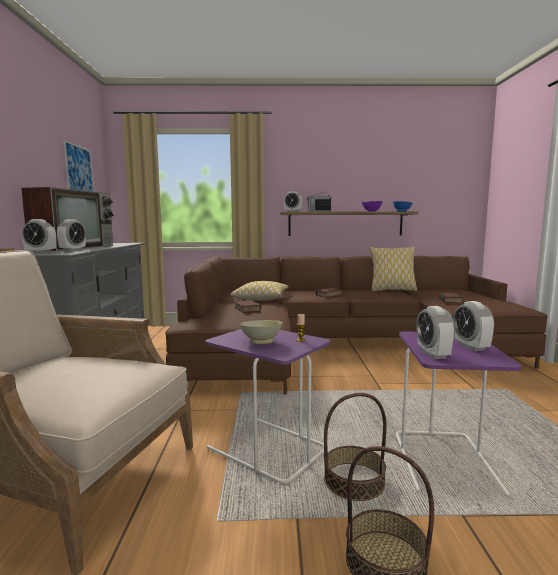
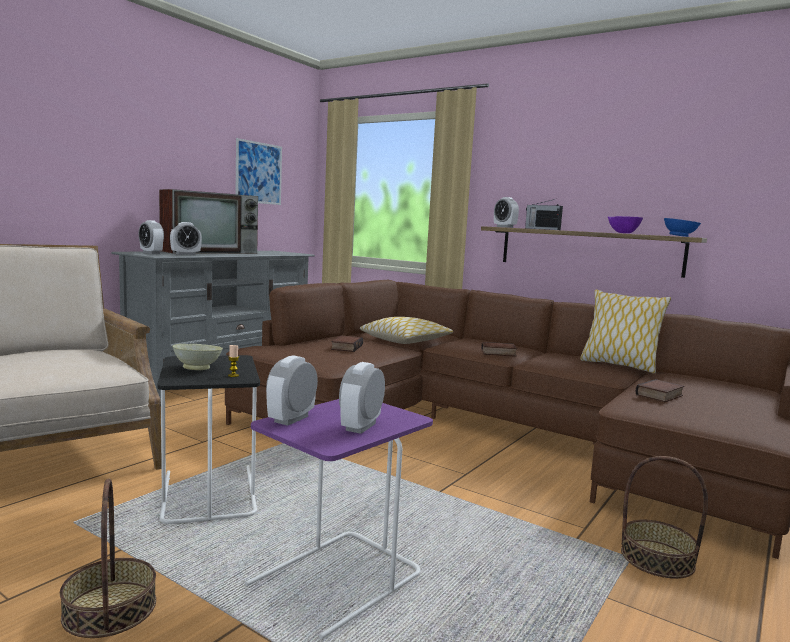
camera: 35 degrees right, 0 degrees up
(266, 449) = (207, 493): purple side table -> black side table
(354, 481) = (217, 549): basket -> basket (657, 558)

